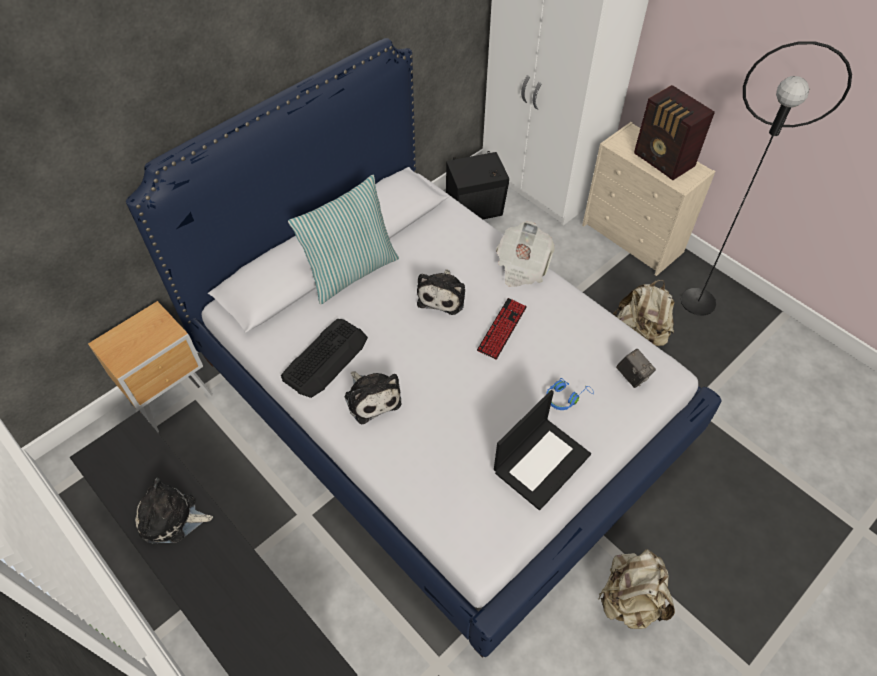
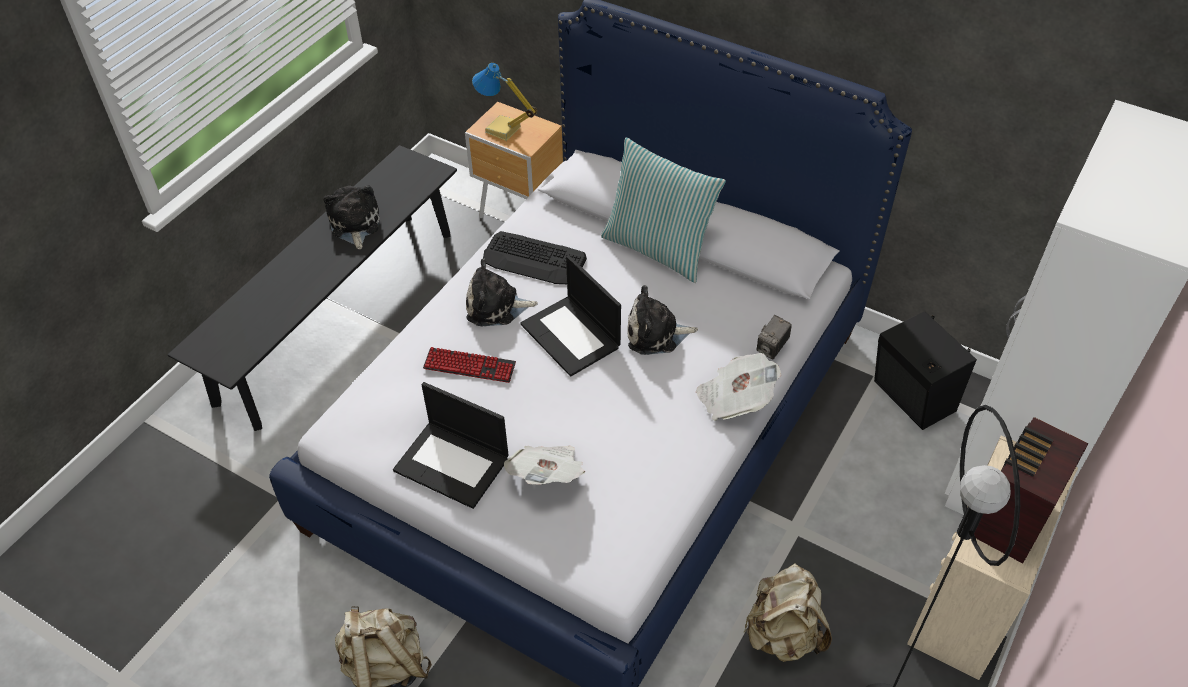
camera: 75 degrees right, 5 degrees down
(135, 347) = (502, 130): none -> table lamp
(371, 398) = (496, 306): plush toy -> plush toy turned 45 degrees clockwise
(427, 350) = (572, 336): none -> laptop
(502, 329) = (626, 397): keyboard -> keyboard (469, 366)
(566, 397) = (548, 475): blue headphones -> newspaper
(632, 376) = (601, 540): camera -> camera (772, 348)

